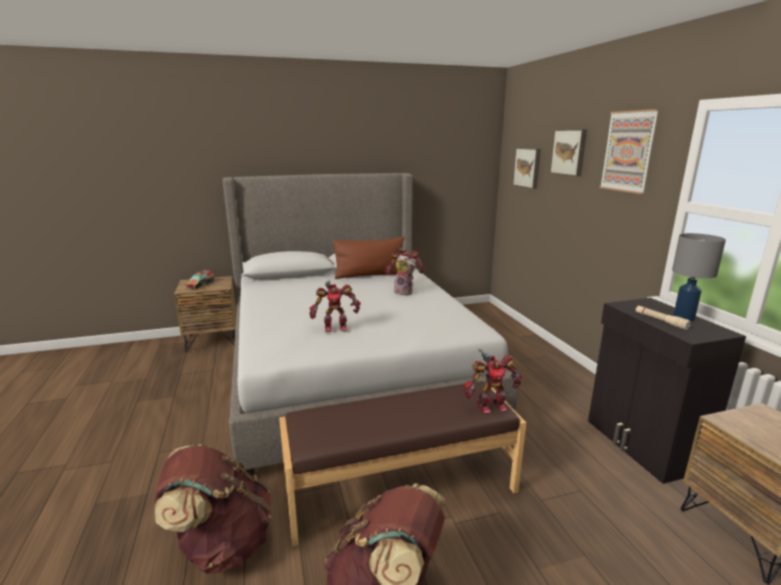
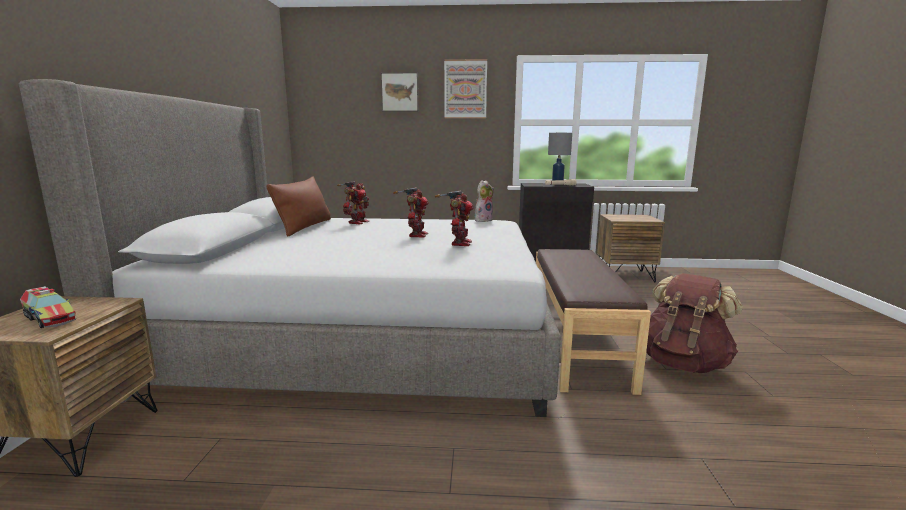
camera: 70 degrees left, 5 degrees down
(222, 544) = (640, 433): brown backpack -> none
(404, 292) = (385, 224): plush toy -> plush toy (483, 220)
(490, 406) = (577, 251): toy robot -> toy robot (416, 235)
(528, 167) = (342, 109): picture -> none

